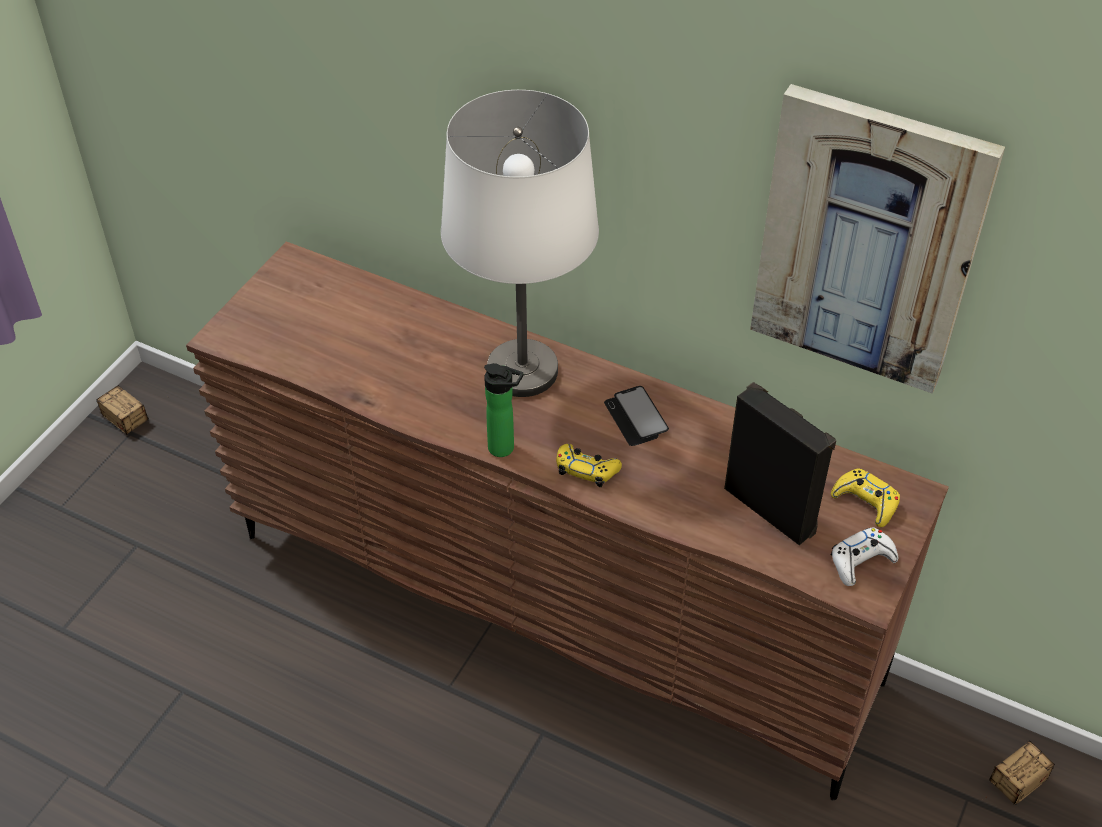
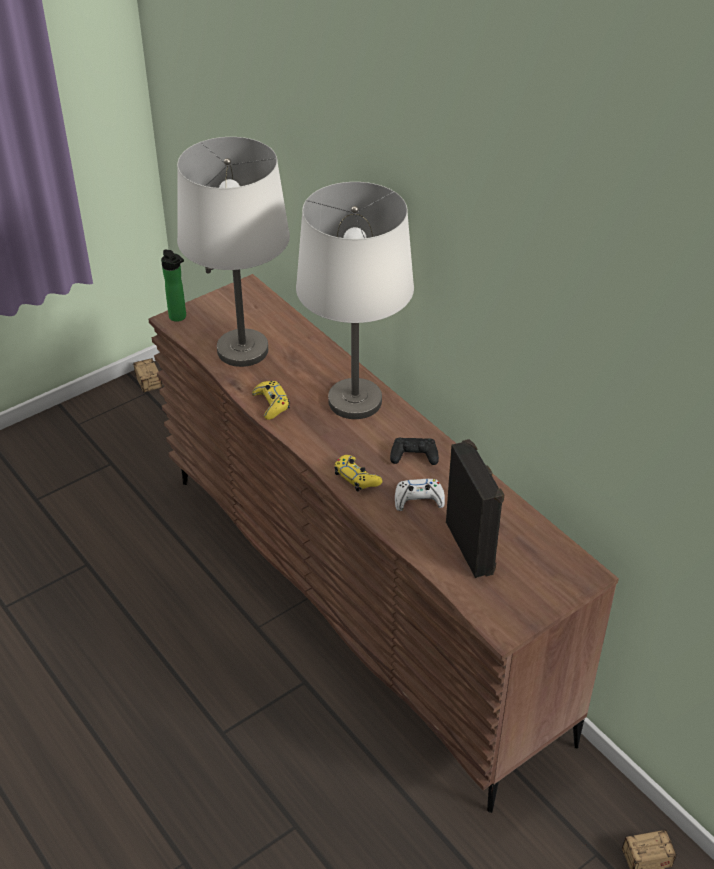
camera: 25 degrees right, 5 degrees down
(339, 348) = (242, 350): none -> white table lamp
(505, 449) = (309, 446): bottle -> bottle (179, 317)
(636, 417) = (414, 455): phone -> black game controller
(861, 561) = (514, 604): white game controller -> white game controller (418, 499)
(865, 502) = (546, 566): yellow game controller -> yellow game controller (271, 404)
(868, 241) = (575, 353): picture -> none

